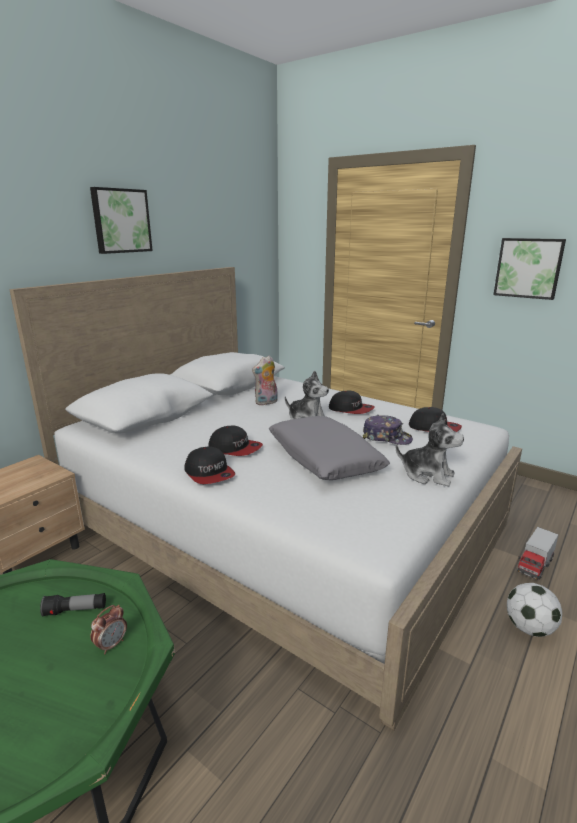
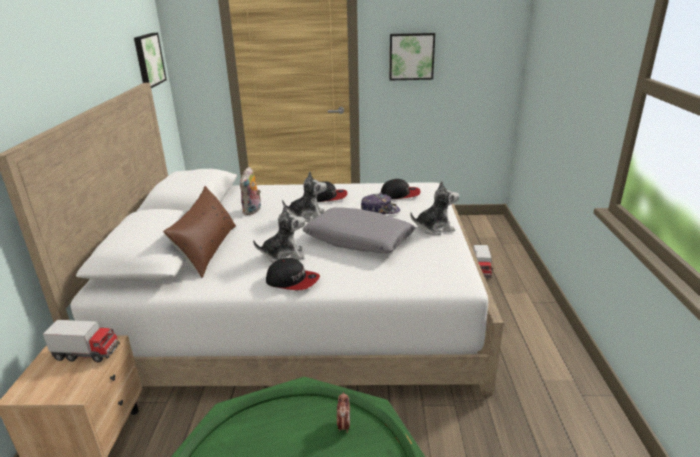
camera: 35 degrees left, 5 degrees up
(35, 476) = (87, 354): none -> toy truck
(75, 610) = (286, 423): flashlight -> none
(121, 221) = (56, 51): picture -> picture (148, 60)
(187, 422) = (207, 249): none -> brown pillow
(235, 448) = (283, 256): cap -> plush toy
(529, 628) = (507, 307): football -> none

